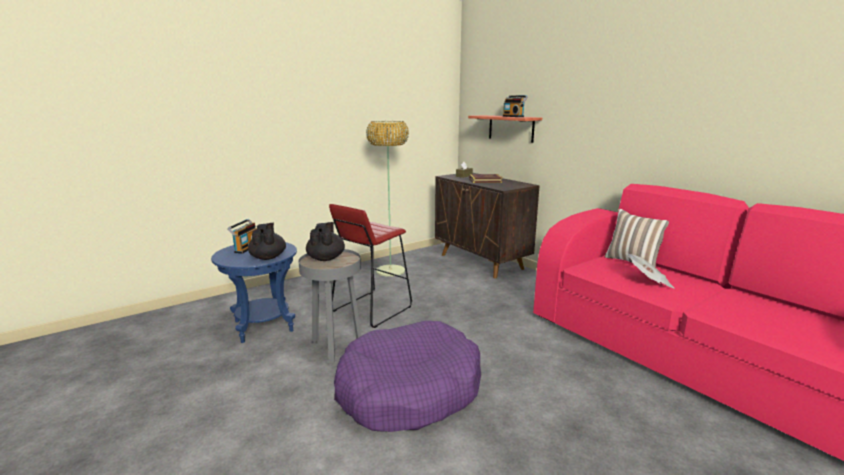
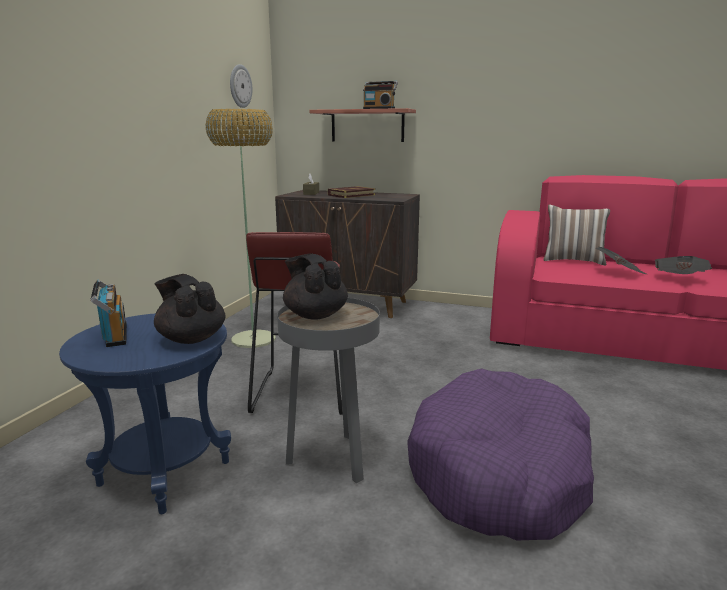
camera: 35 degrees left, 0 degrees up
(423, 99) = (240, 86): none -> wall clock
(698, 300) = (679, 279): none -> newspaper

